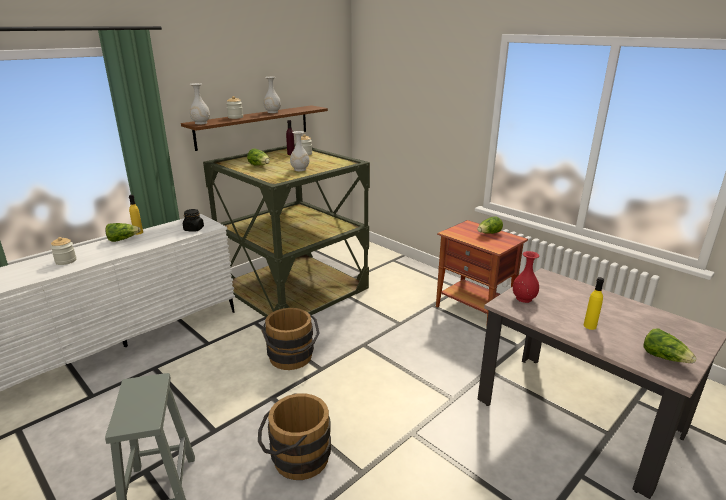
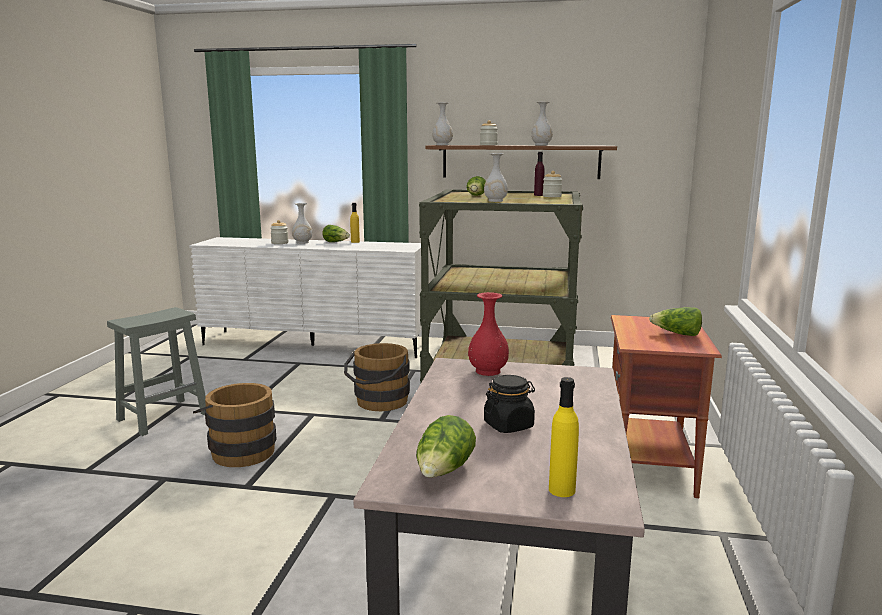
camera: 55 degrees right, 10 degrees down
(89, 251) = (302, 242): none -> white vase
(194, 229) = (390, 248): black jar -> black jar (509, 425)
(589, 326) = (470, 414): yellow bottle -> yellow bottle (562, 490)

